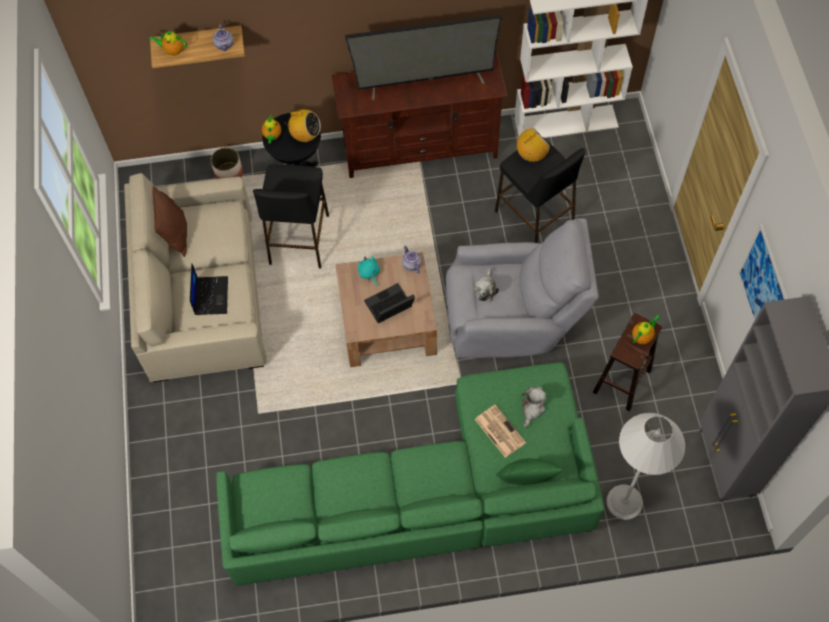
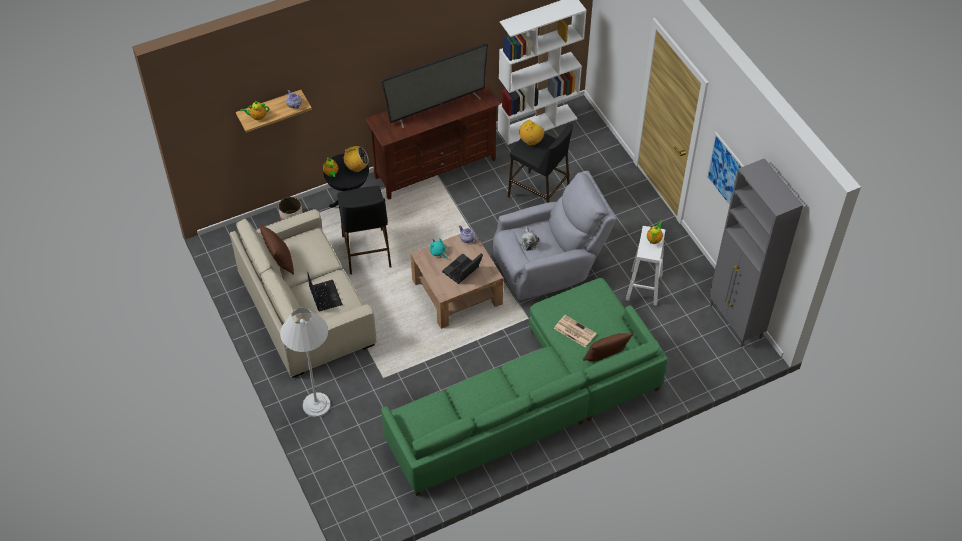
camera: 20 degrees left, 10 degrees down
(526, 479) = (605, 357): green pillow -> brown pillow
(532, 408) = (592, 311): plush toy -> none
(622, 382) = (644, 288): brown stool -> white stool
(624, 502) = (675, 365): white floor lamp -> white floor lamp (316, 405)

